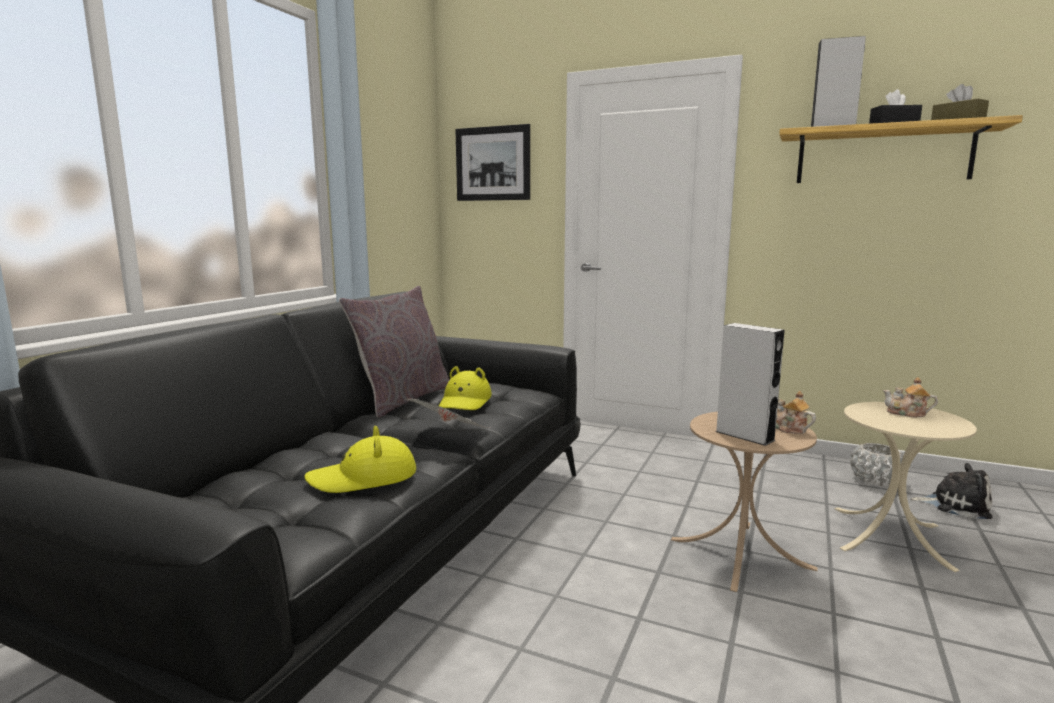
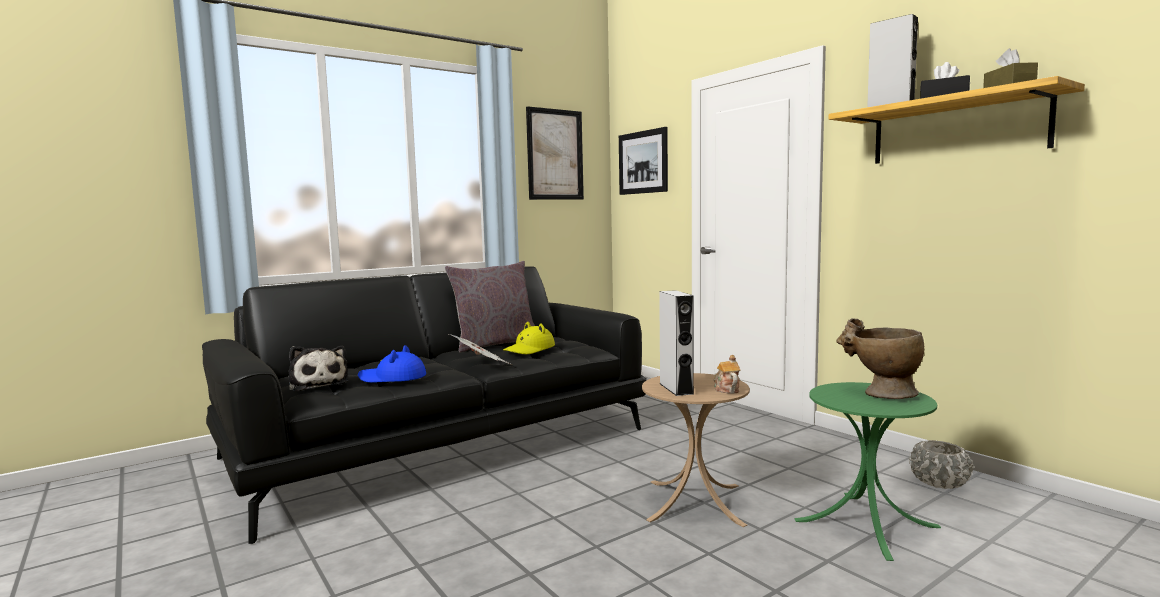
camera: 30 degrees right, 5 degrees down
(364, 478) = (392, 378): yellow hat -> blue hat
(392, 146) = (555, 154): none -> picture
(891, 537) = (866, 523): beige side table -> green side table
(907, 413) = (880, 394): teapot -> beige vase
(956, 505) = (1002, 518): plush toy -> plush toy (318, 384)

